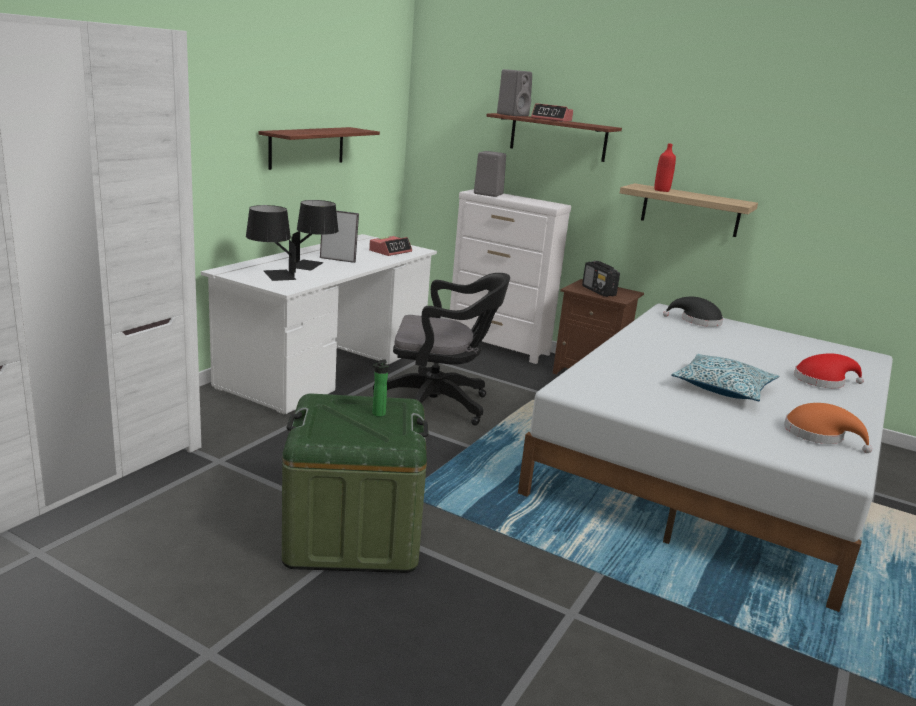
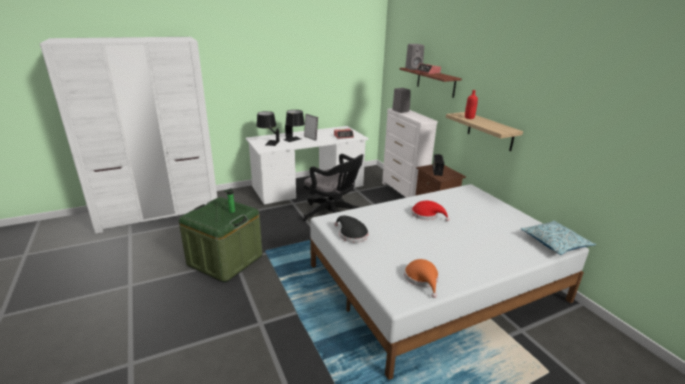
camera: 35 degrees right, 5 degrees up
(307, 147) = (310, 83): shelf -> none
(697, 321) = (475, 199): black hat -> black hat (351, 234)
(723, 388) = (414, 239): pillow -> pillow (555, 243)
(822, 381) = (492, 251): red hat -> red hat (426, 215)

